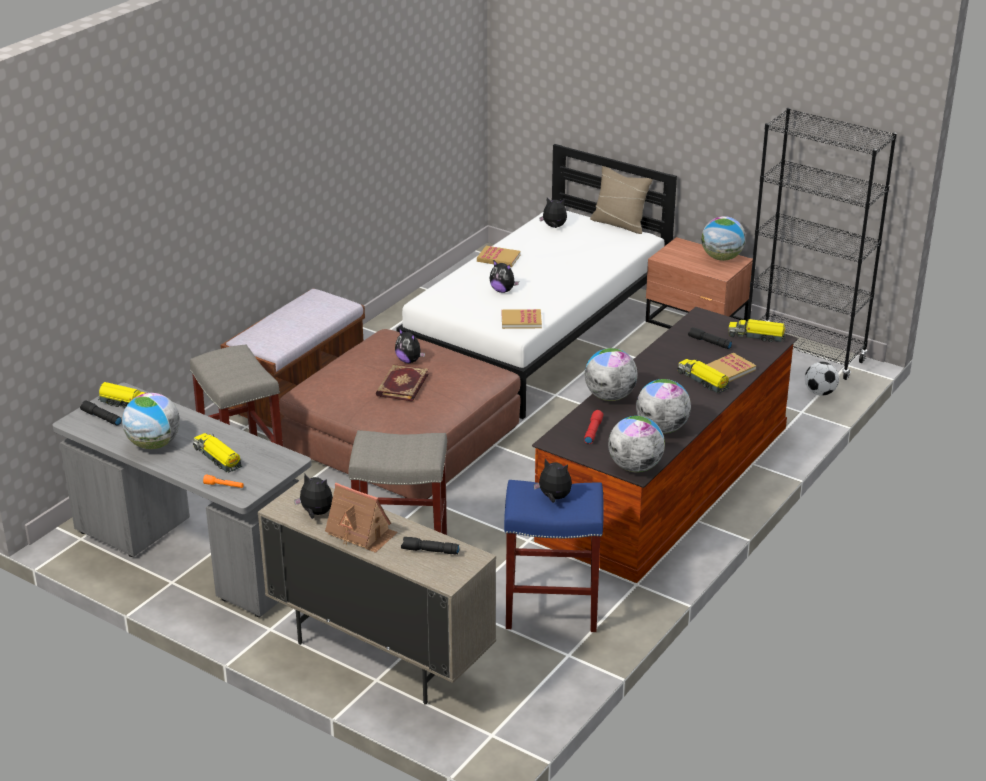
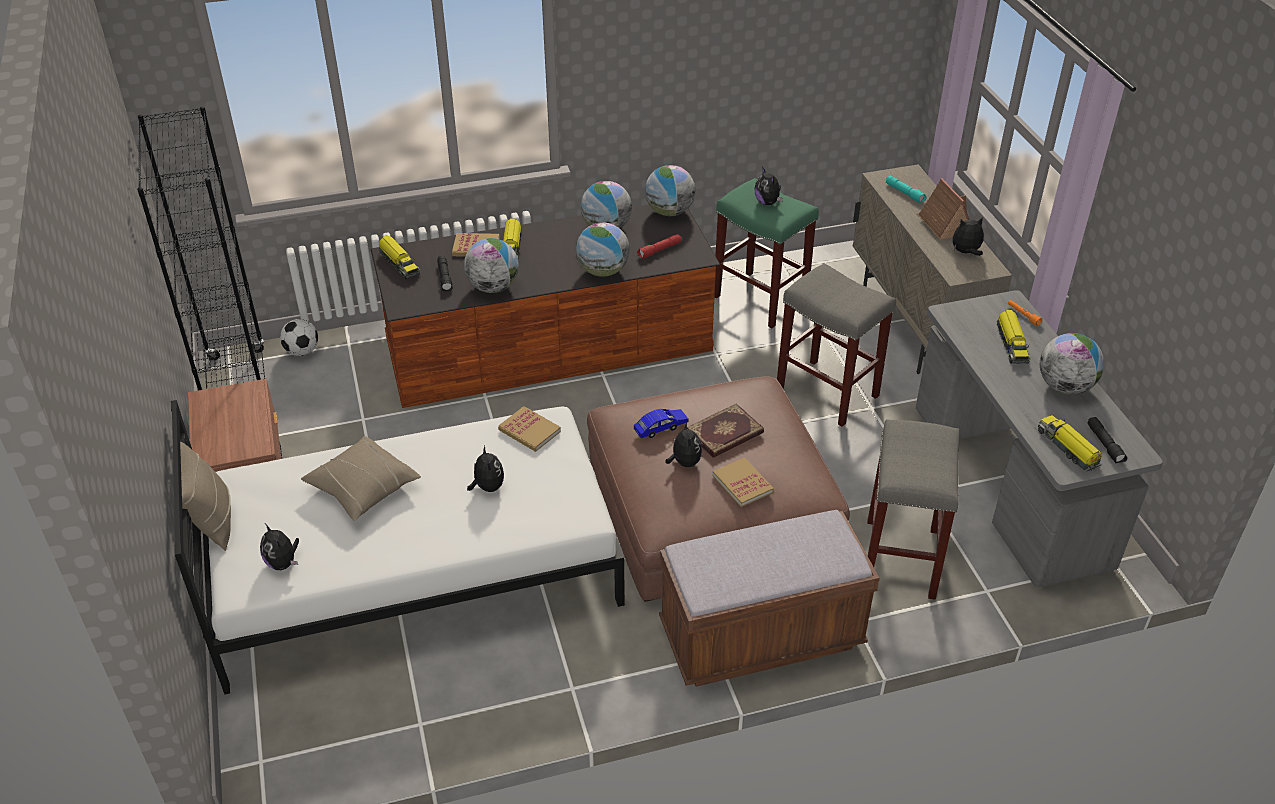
camera: 140 degrees left, 10 degrees up
(316, 513) = (966, 252): plush toy -> plush toy turned 105 degrees clockwise
(429, 551) = (905, 193): black flashlight -> turquoise flashlight
(449, 372) = (661, 428): none -> blue toy car
(498, 258) = (422, 543): book -> book (742, 484)
(550, 609) = (761, 300): blue stool -> green stool
(568, 262) = (362, 488): none -> beige pillow
(721, 258) = (211, 410): globe -> globe (493, 287)

